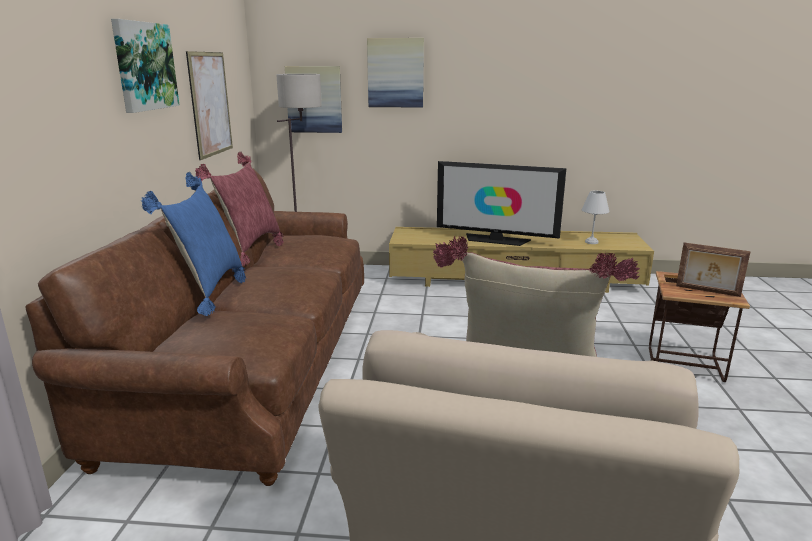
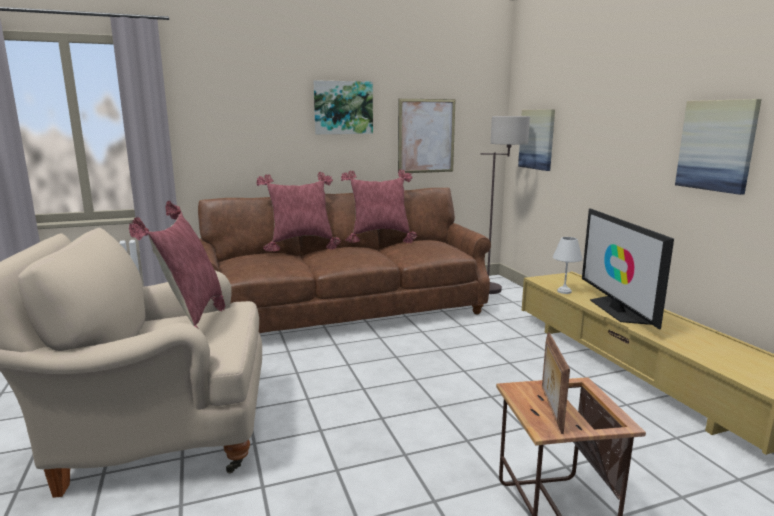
camera: 65 degrees right, 5 degrees down
(207, 298) = (300, 249): blue pillow -> red pillow
(395, 73) = (591, 115): picture -> picture (716, 145)
(591, 242) = (720, 356): white table lamp -> white table lamp (564, 291)

